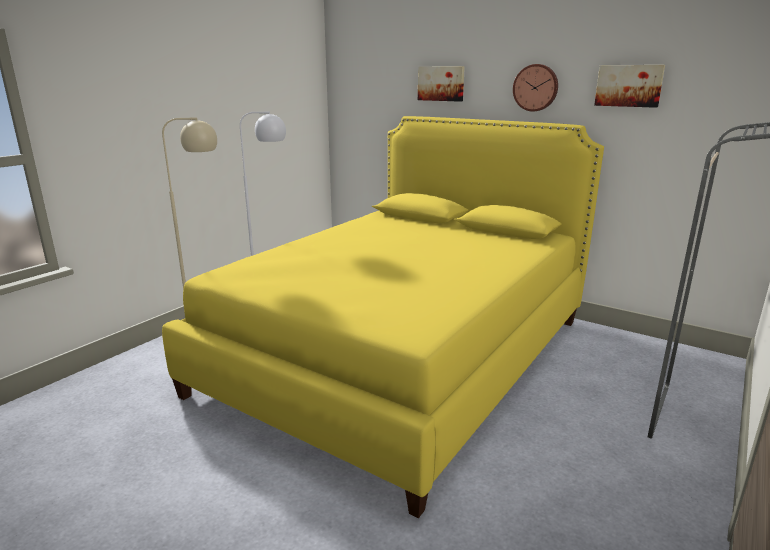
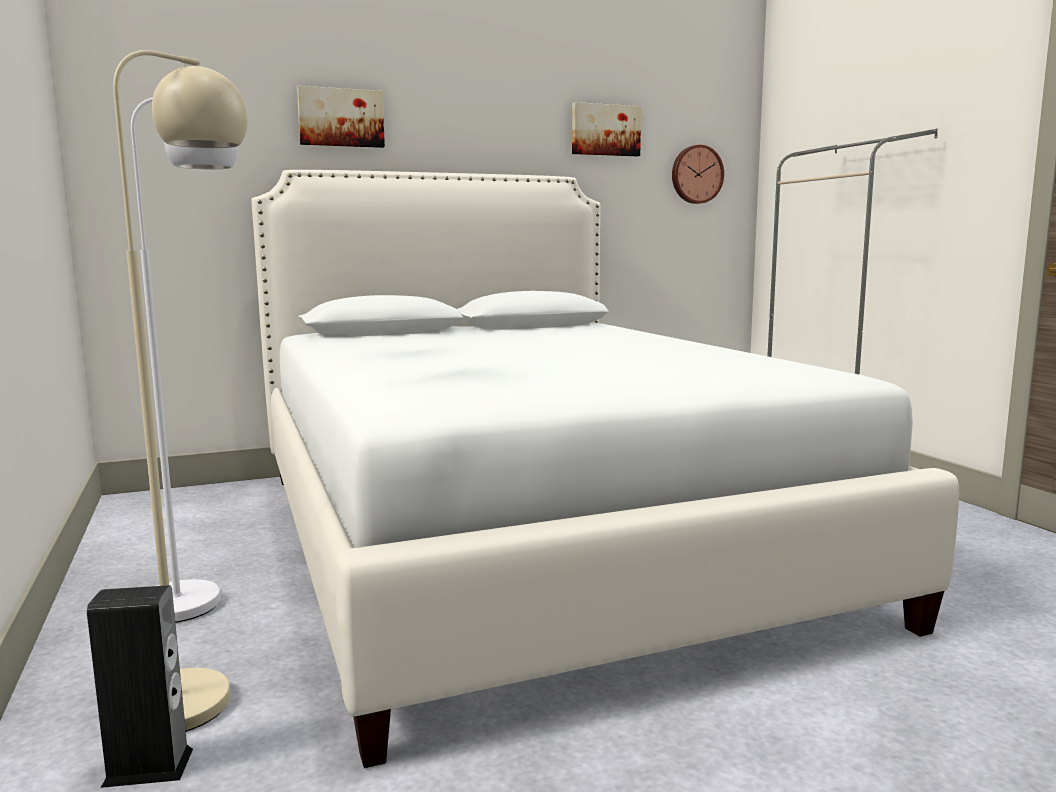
camera: 55 degrees left, 10 degrees down
(159, 364) = (148, 767): none -> speaker
(402, 354) = (524, 537): yellow bed -> white bed
(536, 87) = (494, 129): wall clock -> wall clock (696, 174)

